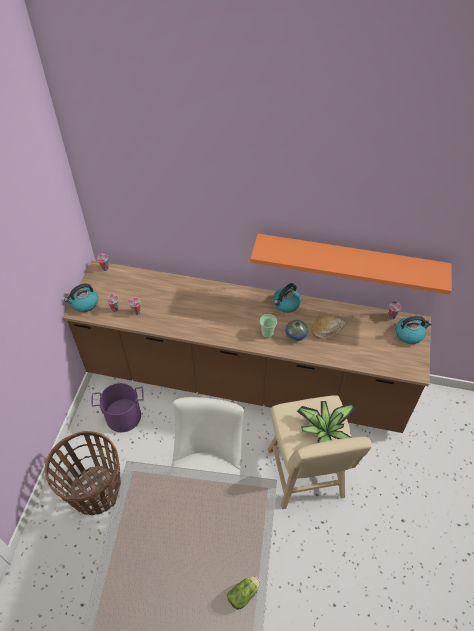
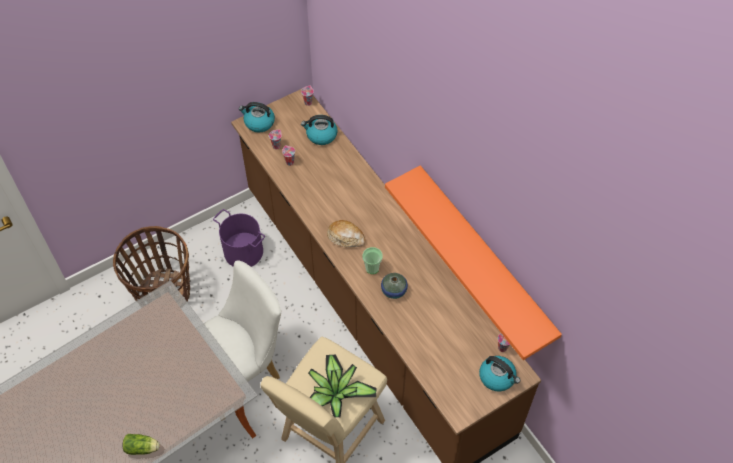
camera: 45 degrees right, 5 degrees up
(286, 304) = (419, 256): kettle -> kettle (321, 135)
(327, 329) = (427, 309): bread -> bread (346, 237)

